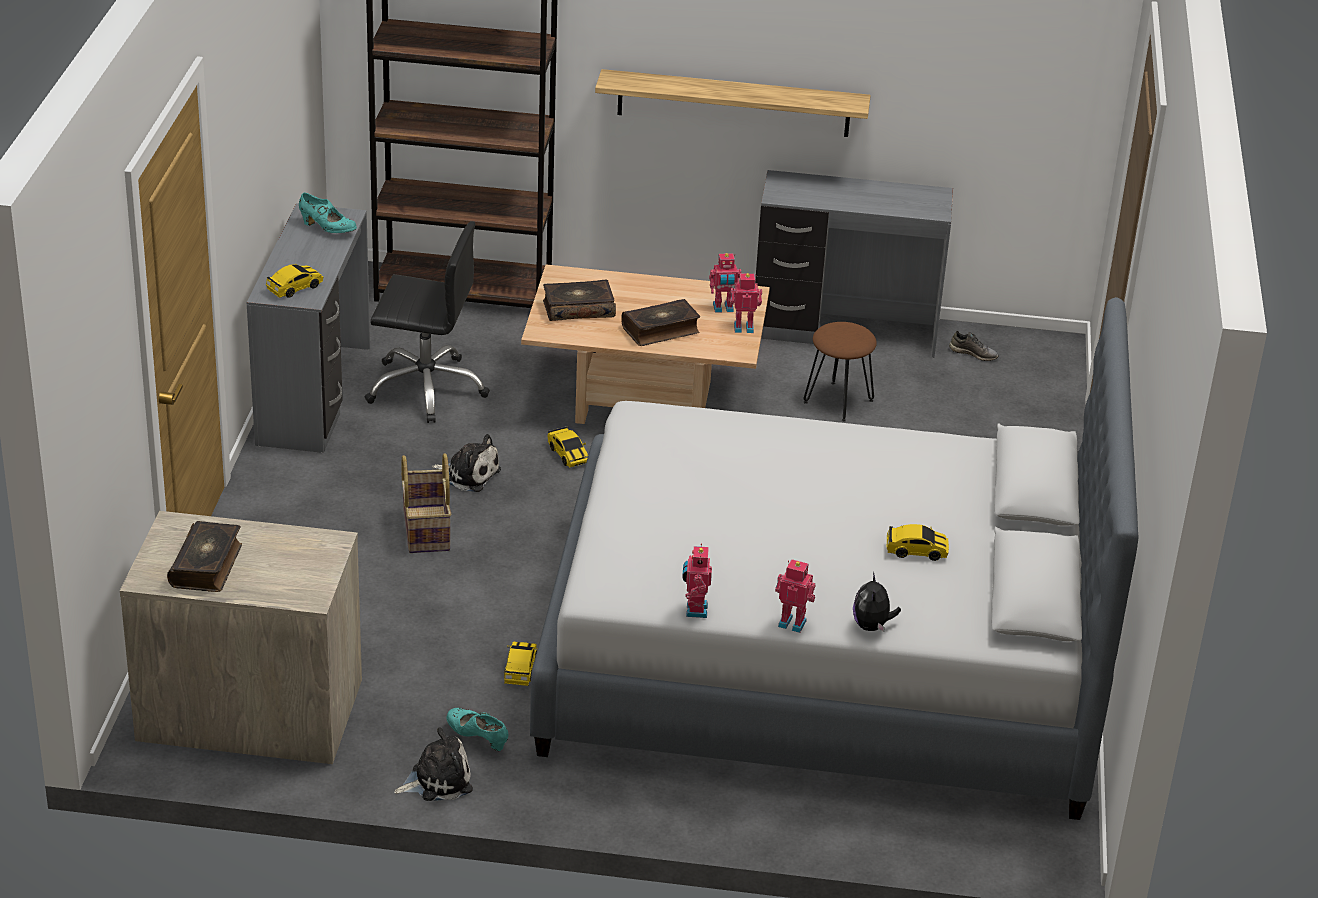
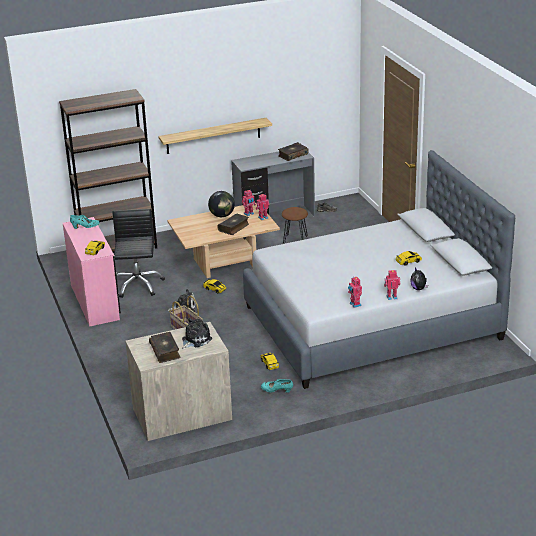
camera: 25 degrees left, 5 degrees down
(316, 395) = (96, 301): grey desk -> pink desk
(426, 388) = (137, 285): black office chair -> black office chair turned 75 degrees counterclockwise
(437, 780) = (276, 410): plush toy -> plush toy (195, 340)
(578, 309) = (196, 230): book -> book (292, 155)
(663, 293) = (222, 215): none -> globe

